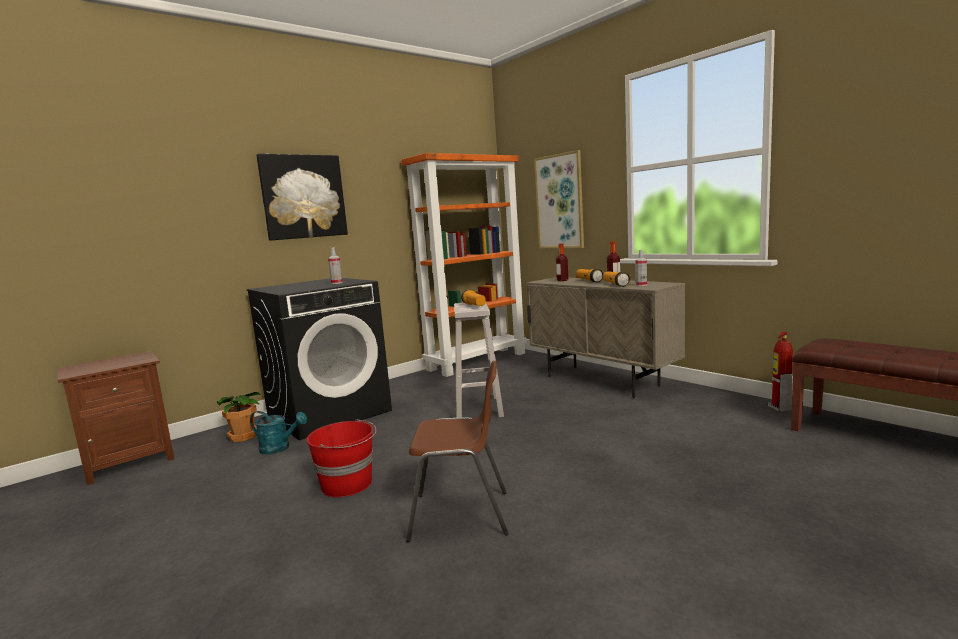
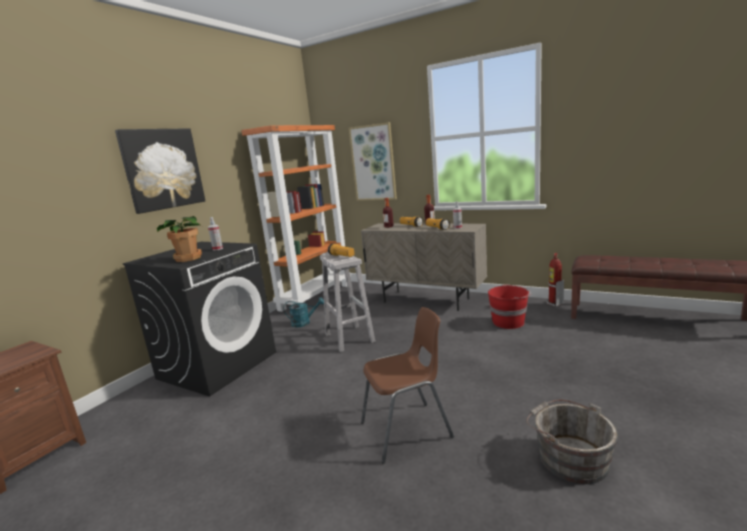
camera: 20 degrees left, 5 degrees up
(243, 436) = (146, 403): potted plant -> potted plant (188, 258)
(279, 448) = (196, 408): turquoise watering can -> turquoise watering can (304, 323)
(348, 484) = (291, 426): red bucket -> red bucket (509, 322)
(637, 594) = (569, 457): none -> grey bucket

